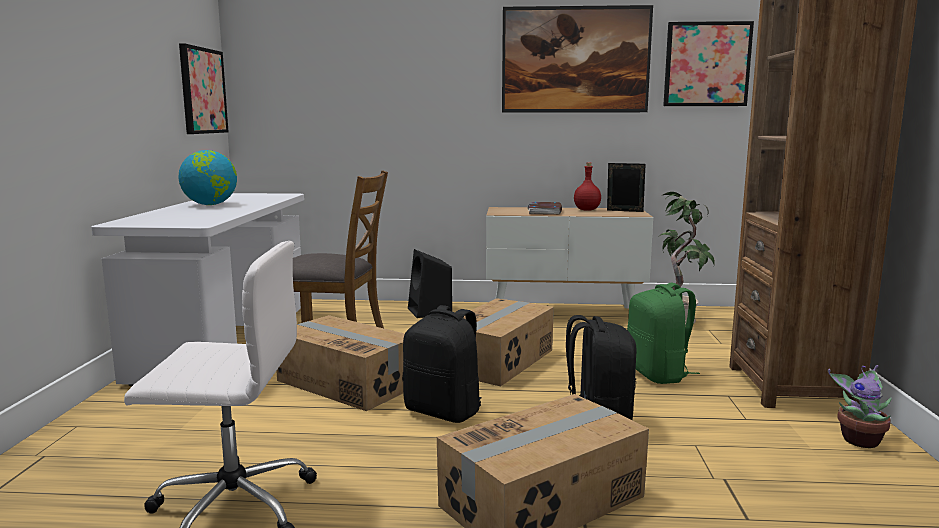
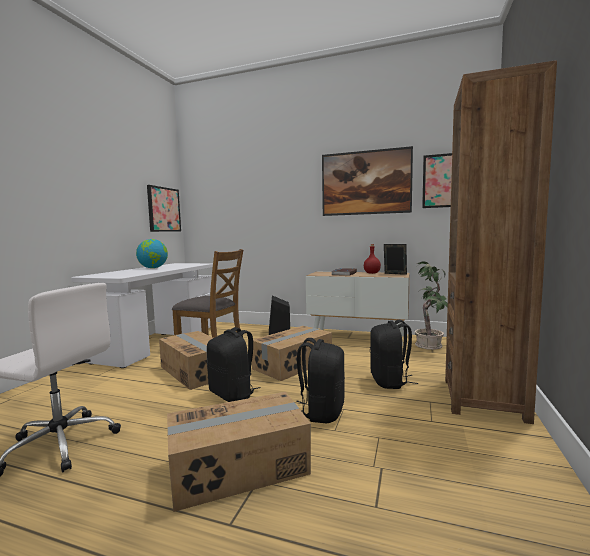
camera: 15 degrees right, 5 degrees down
(658, 374) = (390, 381): green backpack -> black backpack
(859, 440) = (515, 449): potted plant -> none

